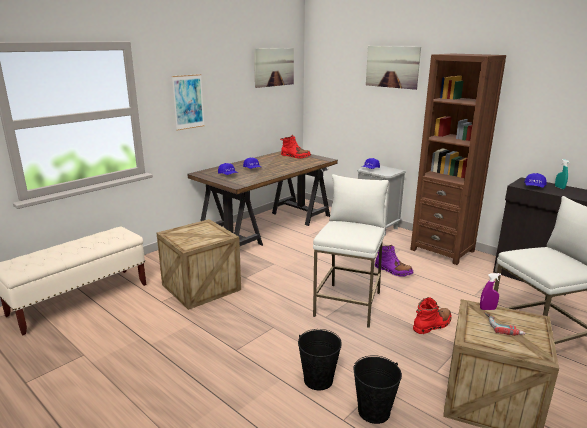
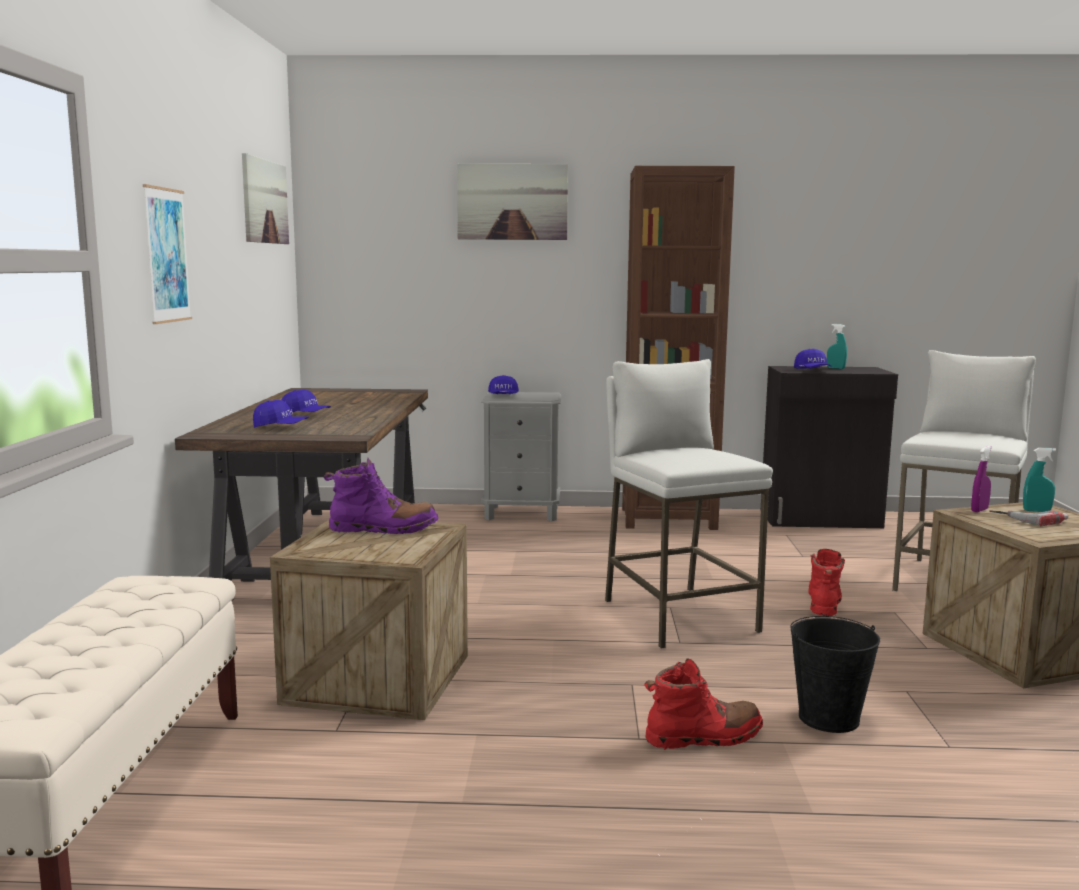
camera: 40 degrees left, 10 degrees down
(295, 156) = (337, 393): red boot -> red boot (704, 737)
(374, 411) = (957, 719): black bucket -> none
(393, 271) = (654, 558): purple boot -> purple boot (383, 529)
(525, 322) = (1037, 511): none -> turquoise spray bottle

